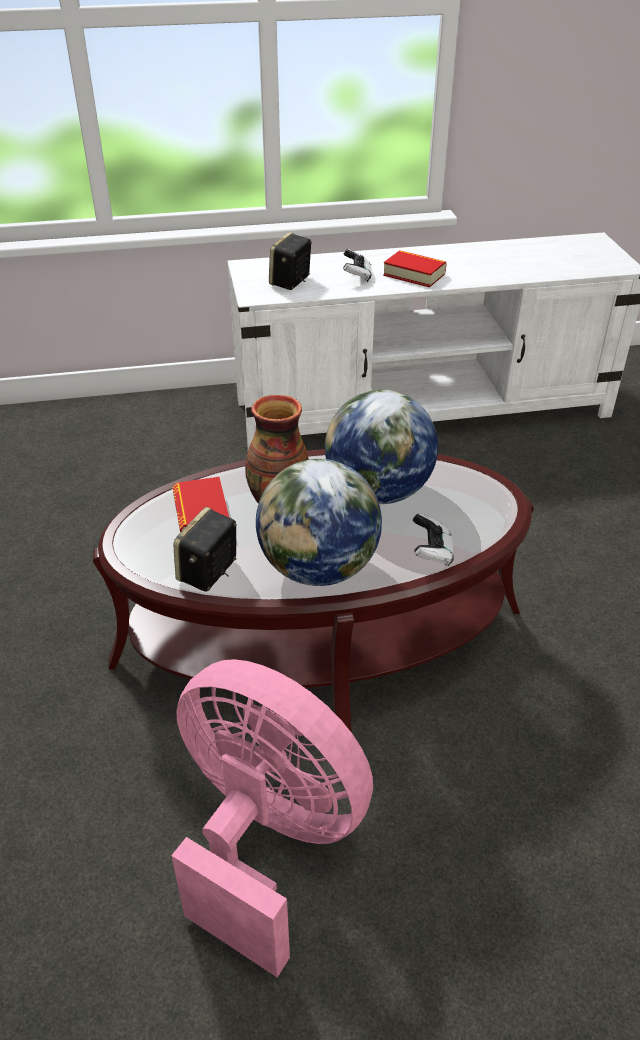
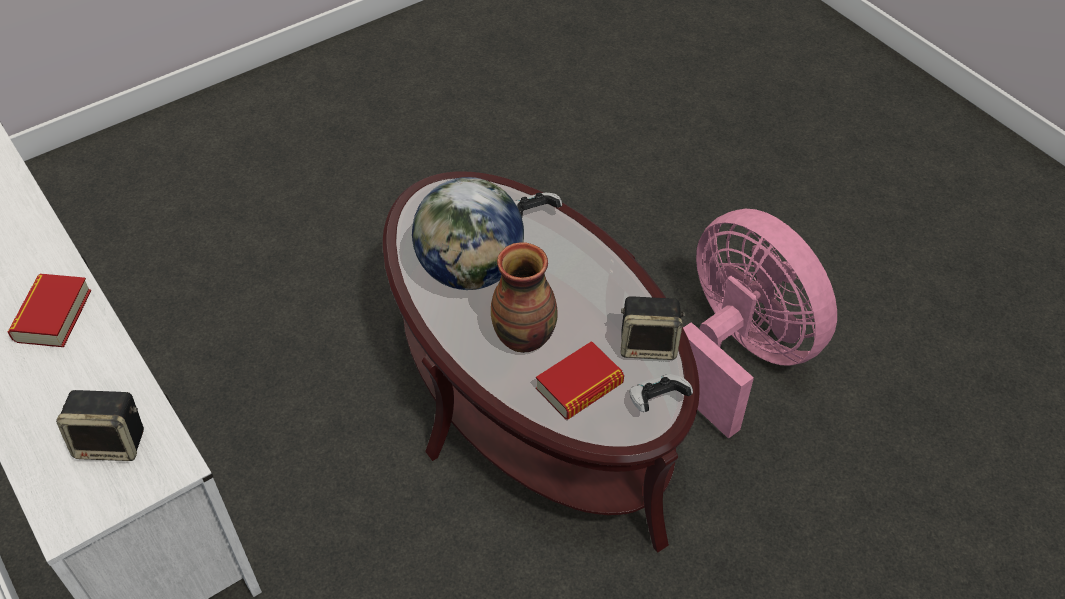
camera: 115 degrees left, 10 degrees up
(266, 838) = (740, 354): pink fan -> pink fan turned 135 degrees clockwise
(319, 569) = (597, 275): globe -> none
(357, 276) = (73, 374): game controller -> game controller (657, 400)

